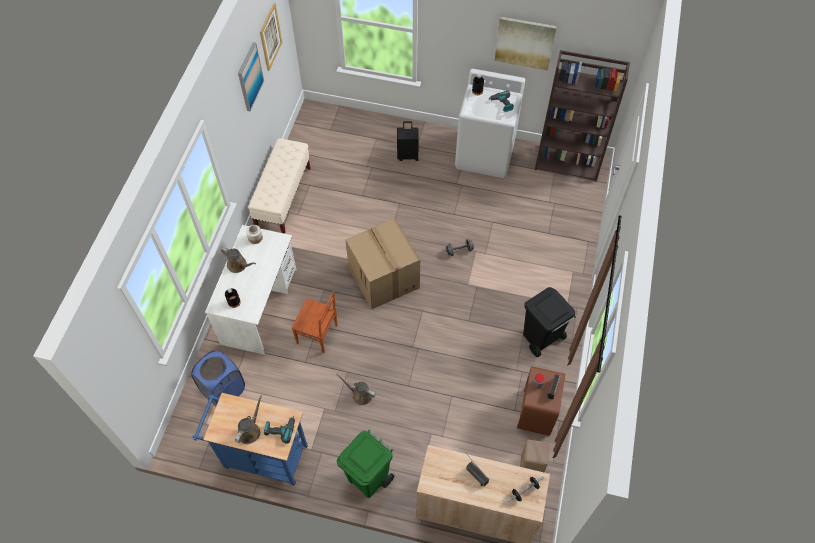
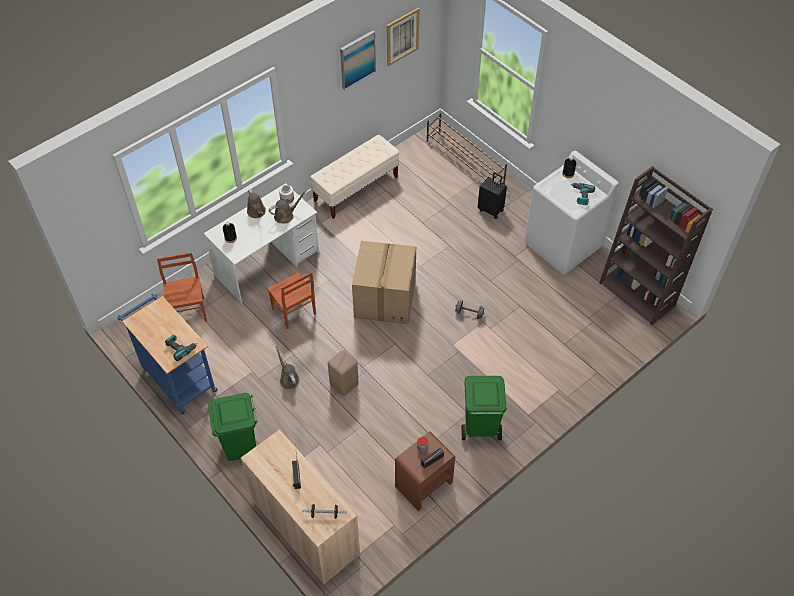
camera: 35 degrees right, 5 degrees down
(224, 390) = (189, 311): blue laundry basket -> brown chair
(250, 430) = (159, 335): brown watering can -> brown watering can (285, 215)
(355, 126) = (465, 162): none -> brown shoe rack
(524, 42) = (624, 144): picture -> none
(530, 466) = (379, 524): beige stool -> beige stool (343, 384)
(541, 338) = (480, 428): black trash can -> green trash can

